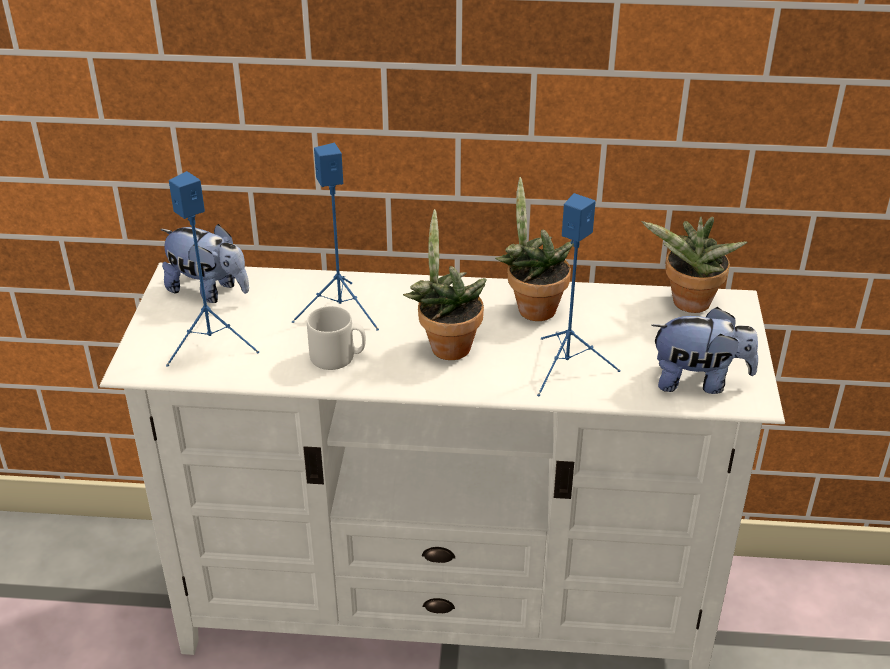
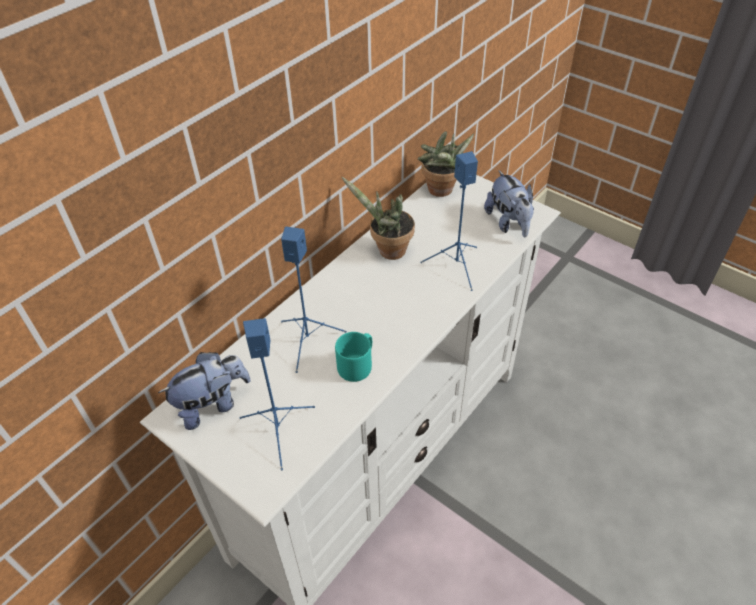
camera: 55 degrees left, 10 degrees up
(338, 357) = (357, 365): grey mug -> turquoise mug
(446, 345) = (390, 306): potted plant -> none
(698, 381) = (508, 223): plush toy -> plush toy turned 120 degrees clockwise

